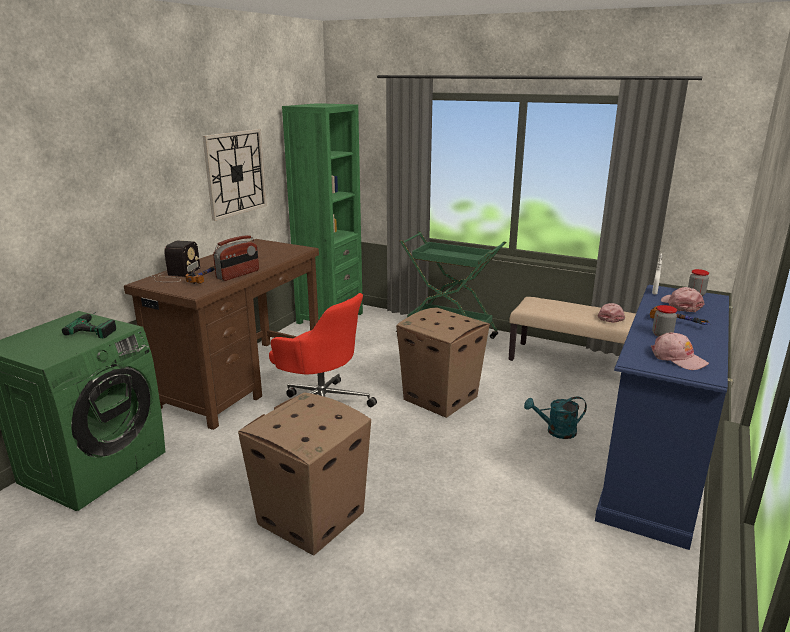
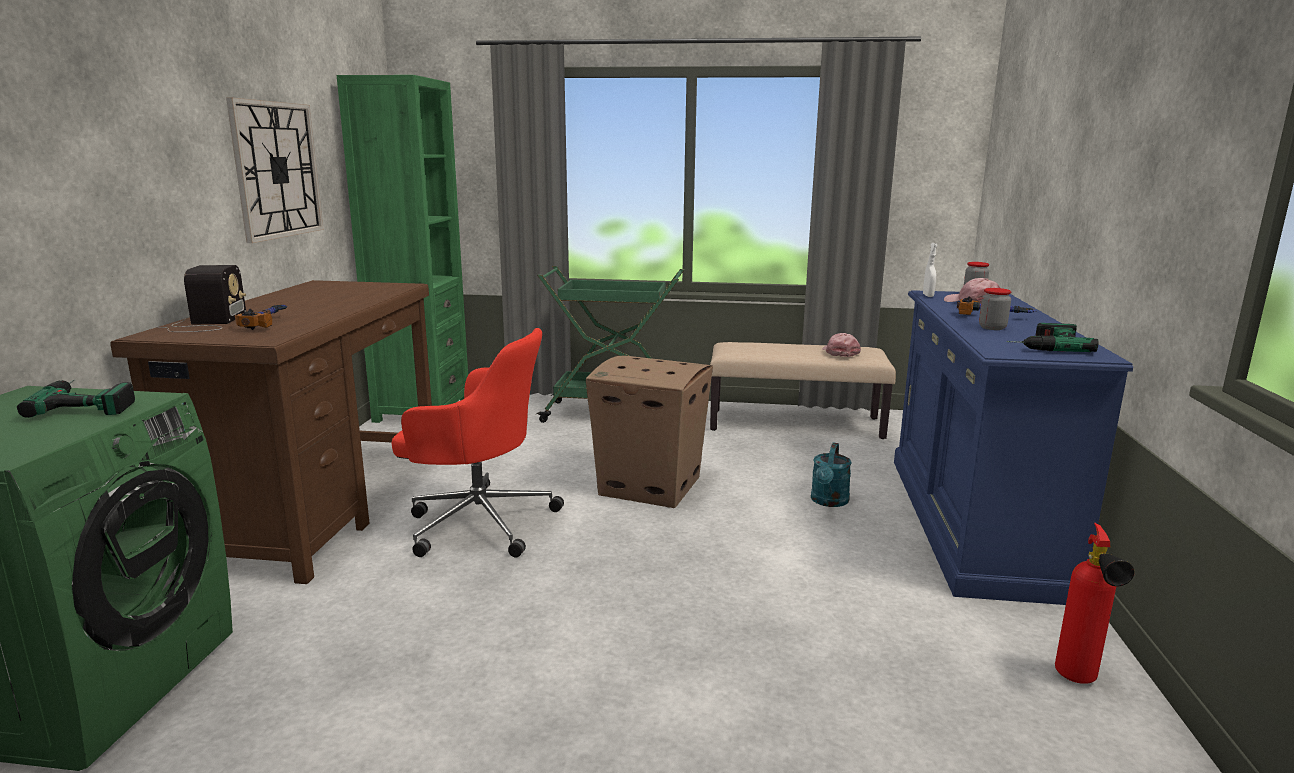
camera: 20 degrees left, 5 degrees down
(238, 274) = (324, 316): radio -> none
(310, 519) = (556, 682): cardboard box -> none
(556, 431) = (828, 502): turquoise watering can -> turquoise watering can turned 45 degrees counterclockwise
(637, 601) = (1078, 682): none -> fire extinguisher
(677, 358) = (1041, 345): pink cap -> power drill

